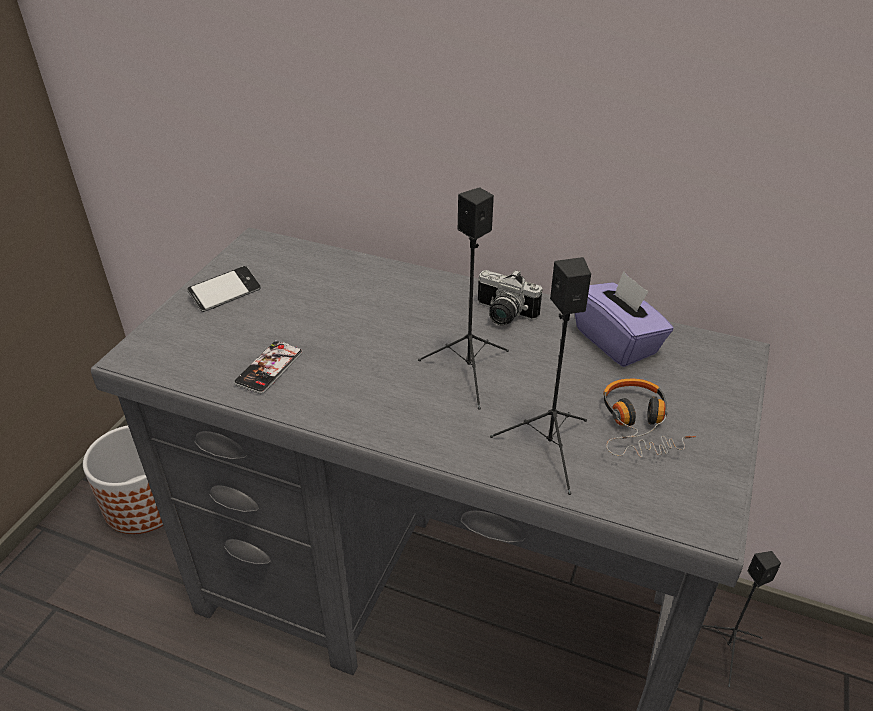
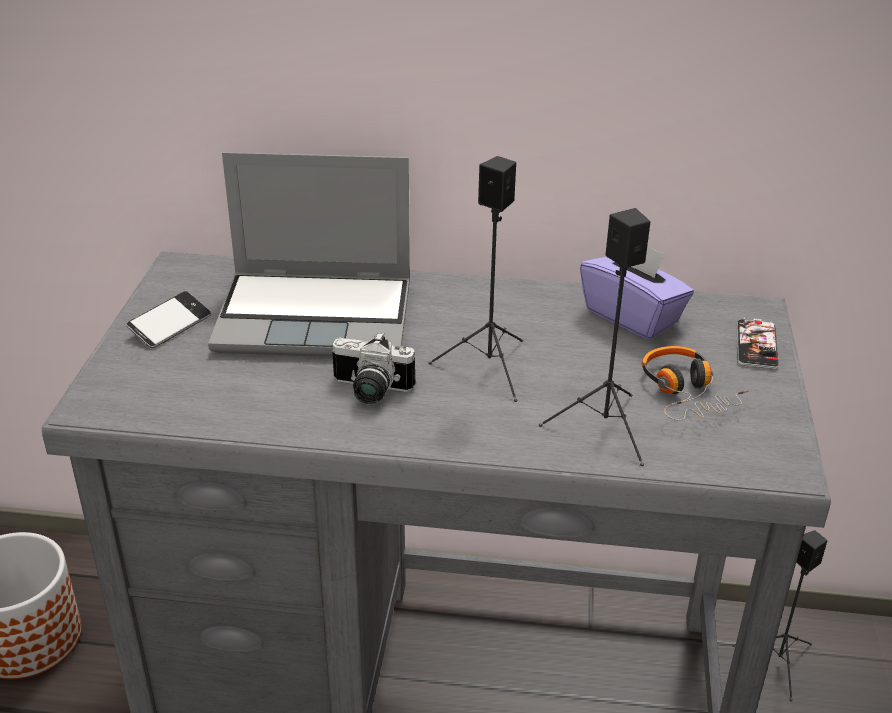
camera: 15 degrees left, 5 degrees down
(269, 368) = (262, 395): phone -> phone (756, 345)
(344, 302) = (318, 316): none -> laptop
(503, 315) = (501, 306): camera -> camera (369, 391)

